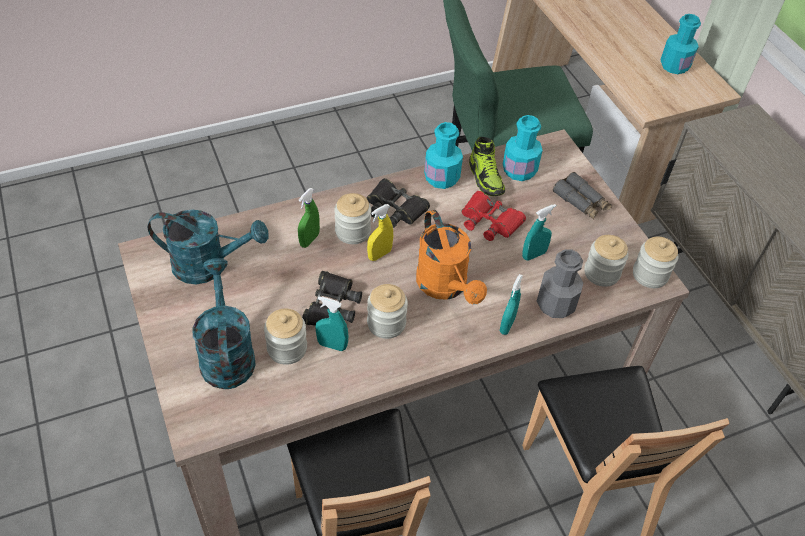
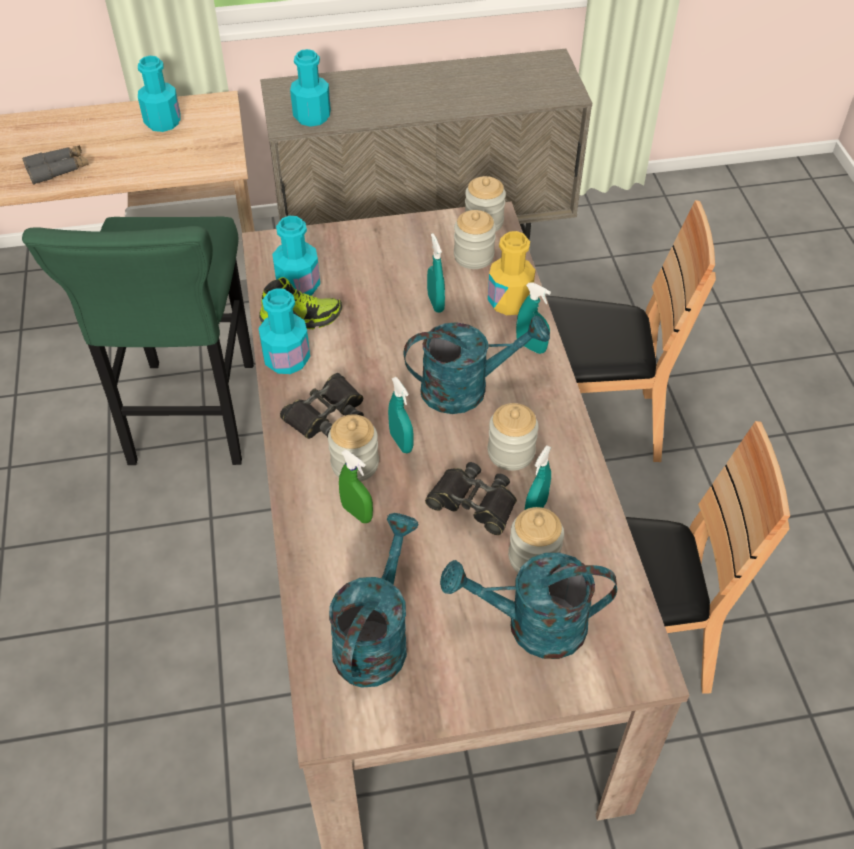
camera: 75 degrees left, 0 degrees up
(379, 254) = (401, 442): yellow spray bottle -> turquoise spray bottle
(446, 287) = (466, 388): orange watering can -> turquoise watering can
(490, 221) = (374, 329): red binoculars -> none
(555, 304) = (509, 302): grey bottle -> yellow bottle
(581, 202) = (366, 247): grey binoculars -> grey binoculars (58, 170)
(727, 142) = (312, 117): none -> turquoise bottle

